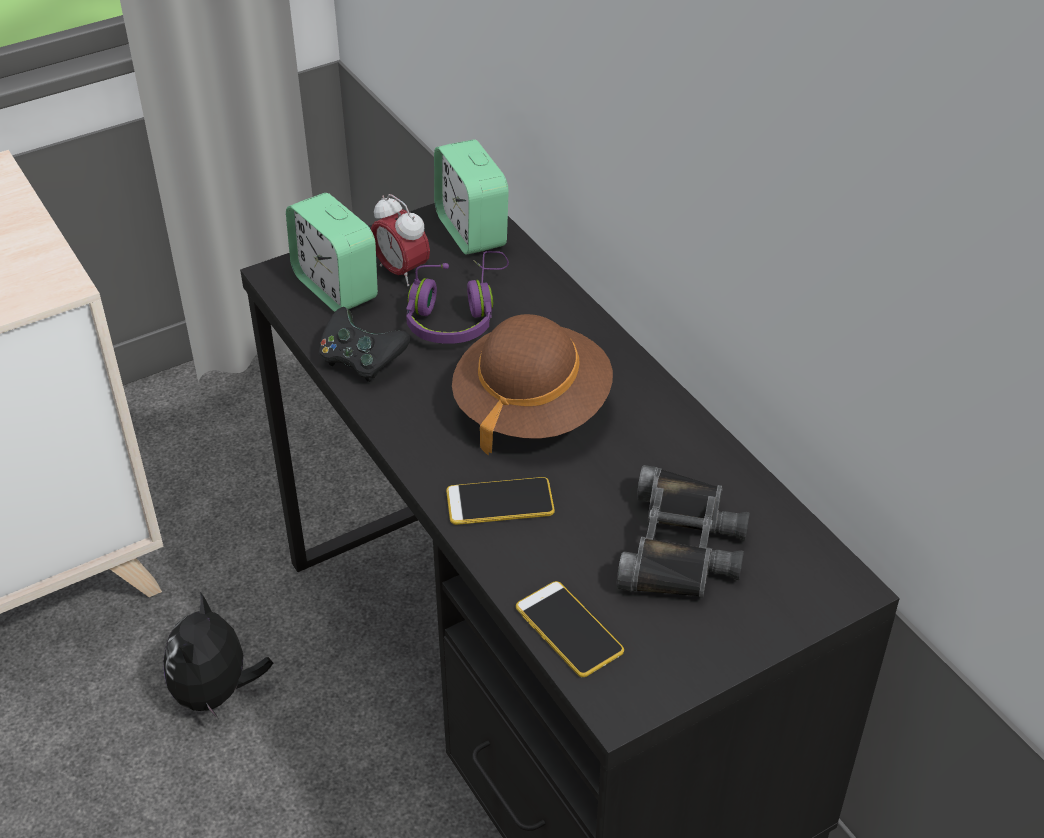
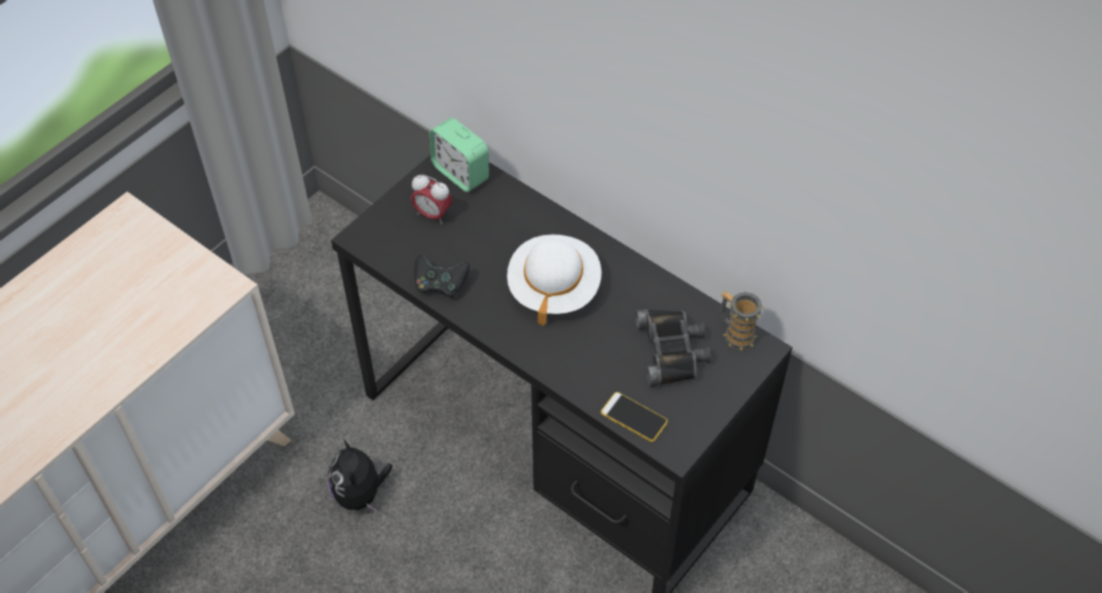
camera: 20 degrees left, 10 degrees up
(336, 288) = (398, 237): alarm clock -> none
(457, 314) = (480, 236): purple headphones -> none
(500, 502) = (563, 353): phone -> none
(531, 408) = (553, 288): brown hat -> white hat
(804, 550) = (735, 334): none -> mug

